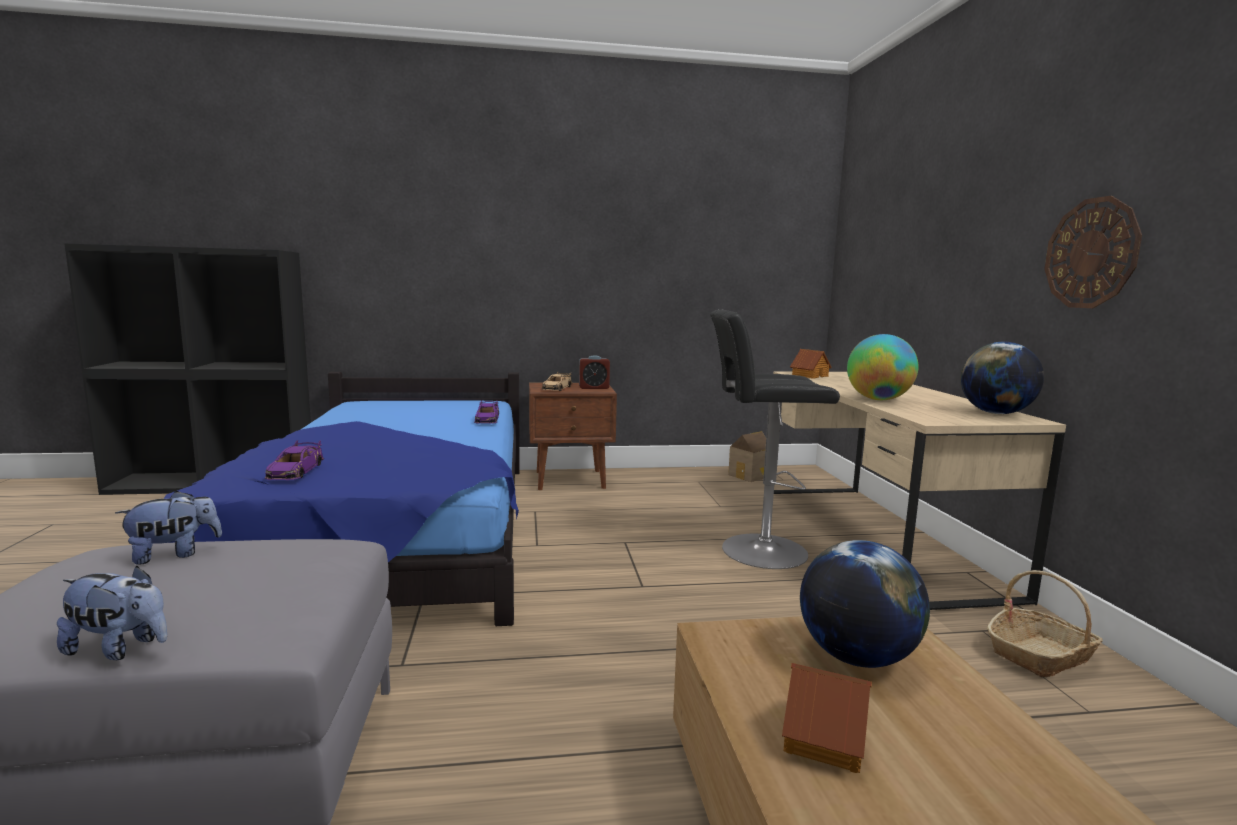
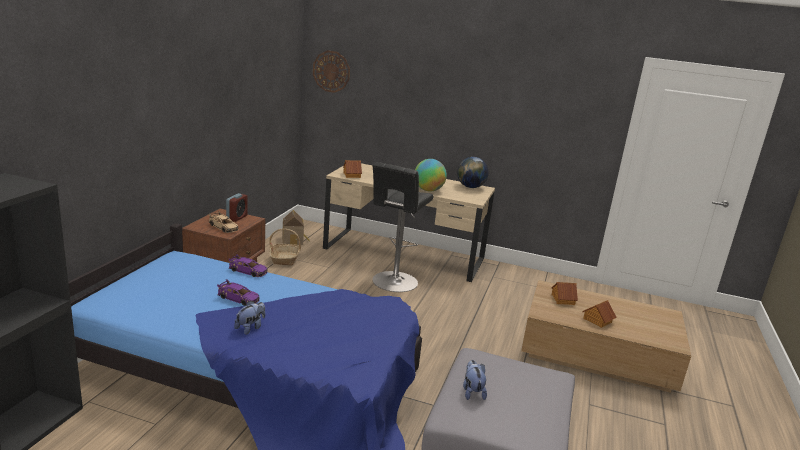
camera: 65 degrees left, 10 degrees up
(119, 648) = (558, 404): plush toy -> plush toy (250, 328)
(295, 471) = (349, 350): purple toy car -> purple toy car (238, 298)
(856, 657) = (562, 299): globe -> toy house
(1040, 655) = (513, 277): basket -> basket (285, 258)
(1091, 253) = (502, 121): wall clock -> wall clock (331, 71)

